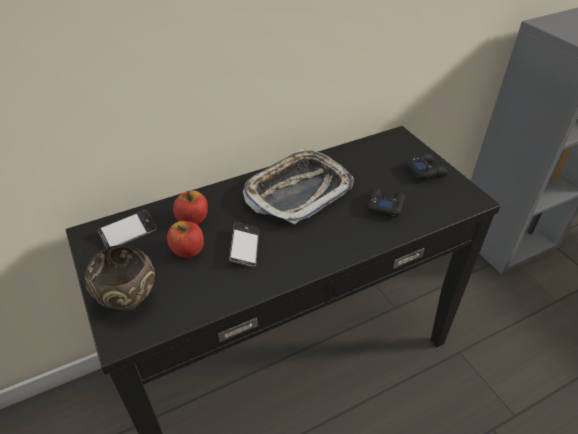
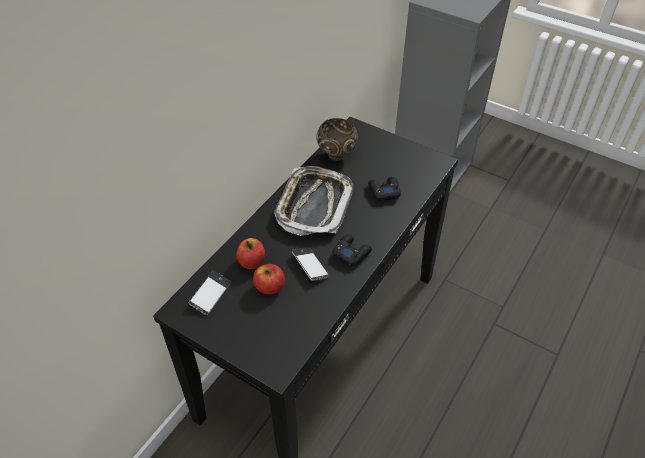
camera: 30 degrees left, 5 degrees up
(130, 302) = (261, 343): brown bowl -> brown bowl (337, 155)
(425, 171) = (393, 151): black game controller -> black game controller (351, 253)

